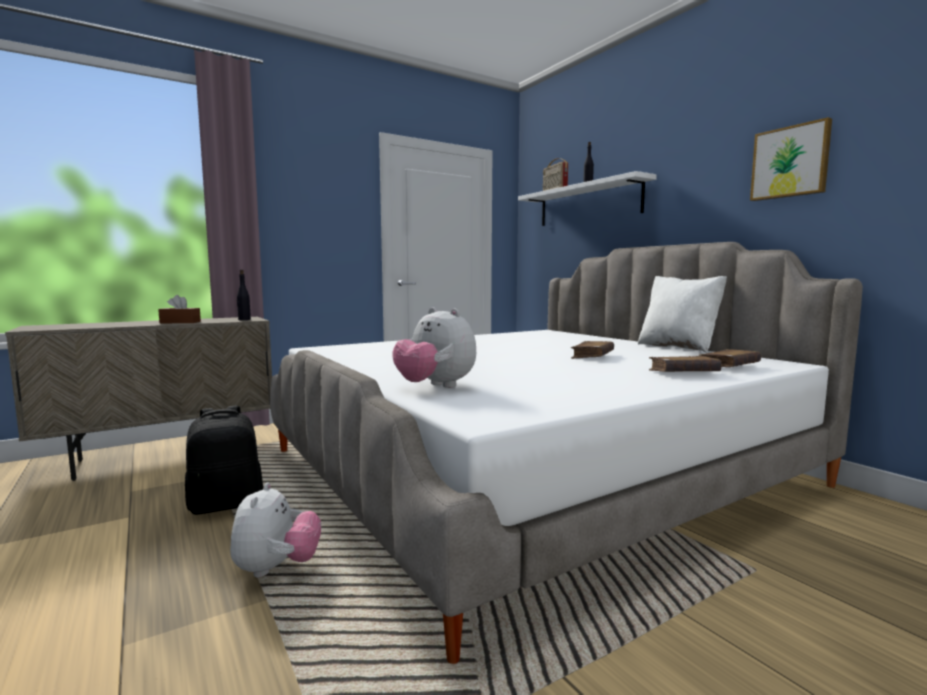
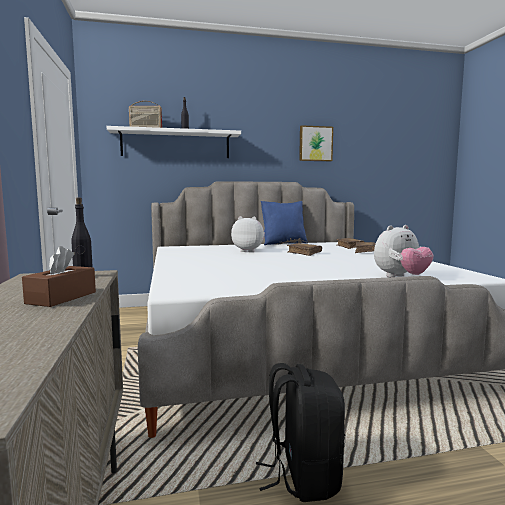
camera: 70 degrees left, 0 degrees up
(276, 568) = (438, 442): plush toy -> plush toy (249, 251)
(678, 347) = (283, 243): white pillow -> blue pillow

